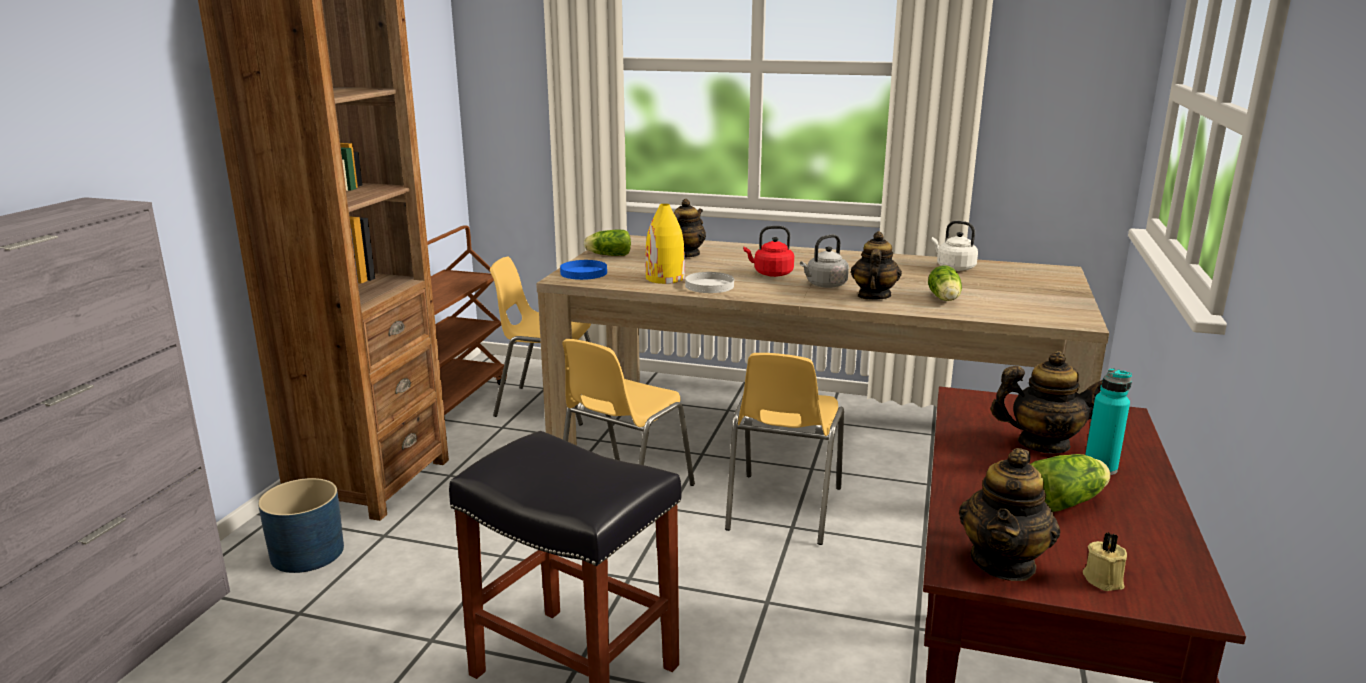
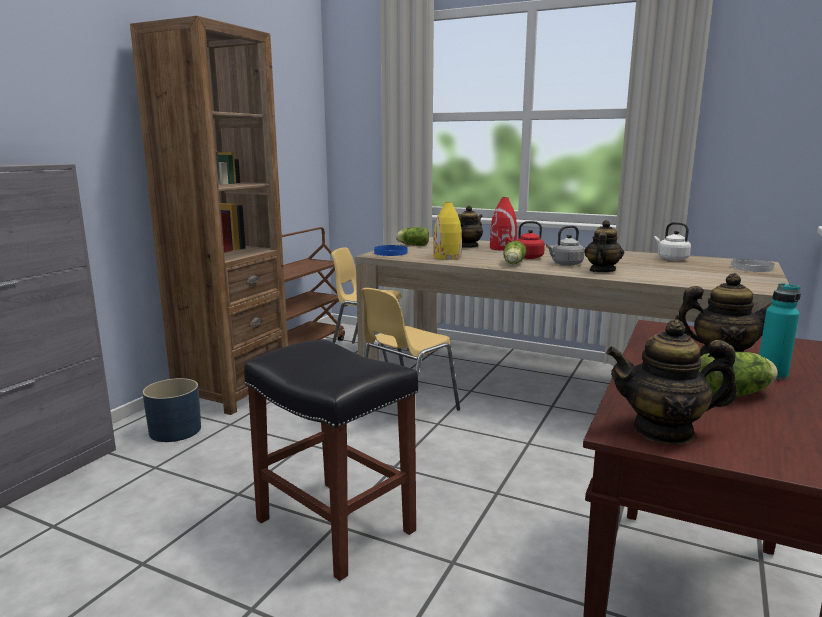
camera: 10 degrees right, 5 degrees down
(709, 285) = (477, 261): white plate -> white plate (751, 268)
(734, 256) = (503, 248): none -> red vase
(782, 509) = (523, 431): yellow chair -> none
(944, 299) = (659, 274): lettuce -> lettuce (513, 264)
(1004, 562) = (664, 431): teapot -> teapot turned 60 degrees clockwise
(1104, 579) = (761, 450): beige candle -> none

